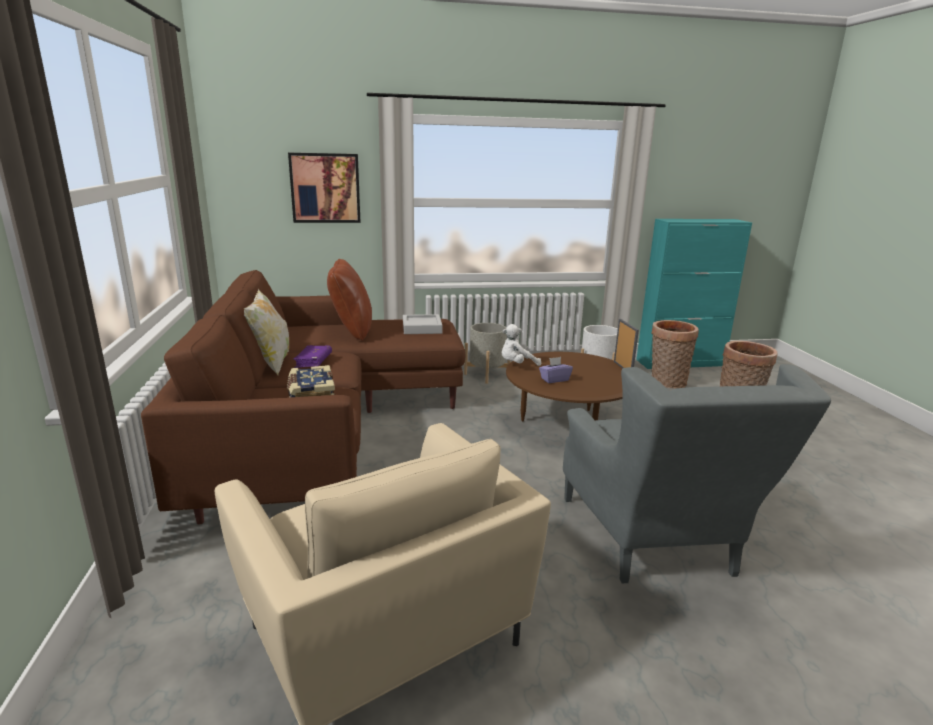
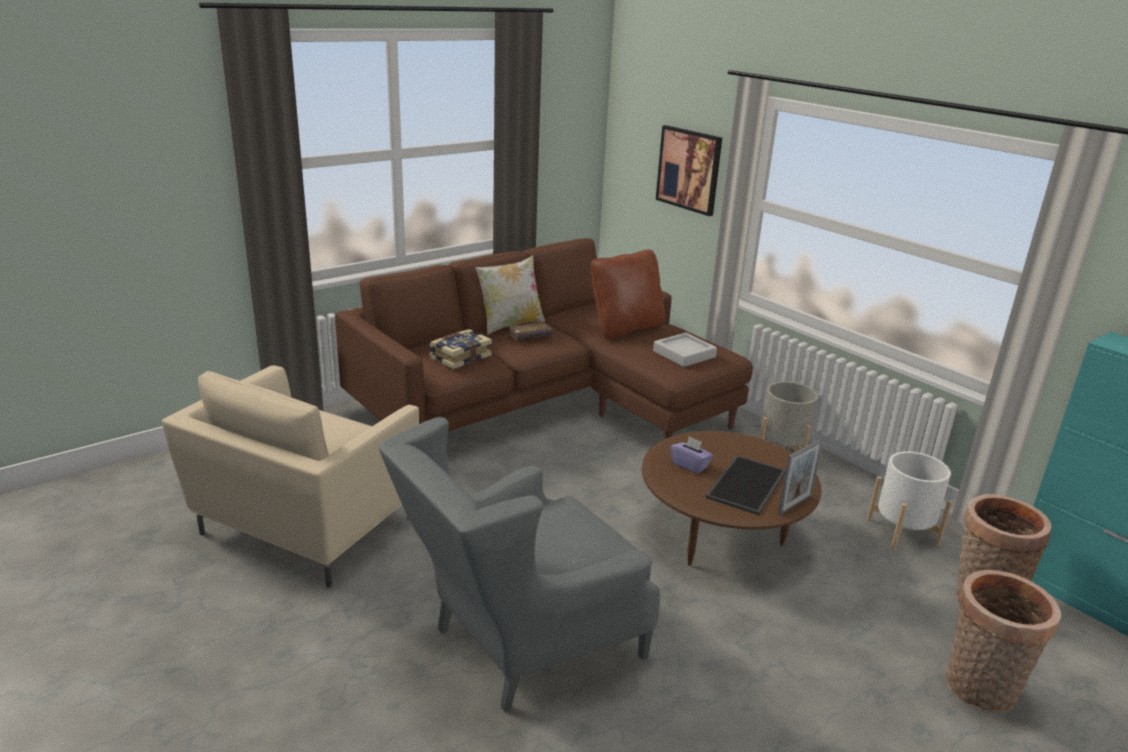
camera: 60 degrees right, 5 degrees up
(313, 362) = (529, 337): purple book -> brown book
(517, 364) = (703, 435): white plush toy -> none
(592, 372) = (748, 485): none -> tray

